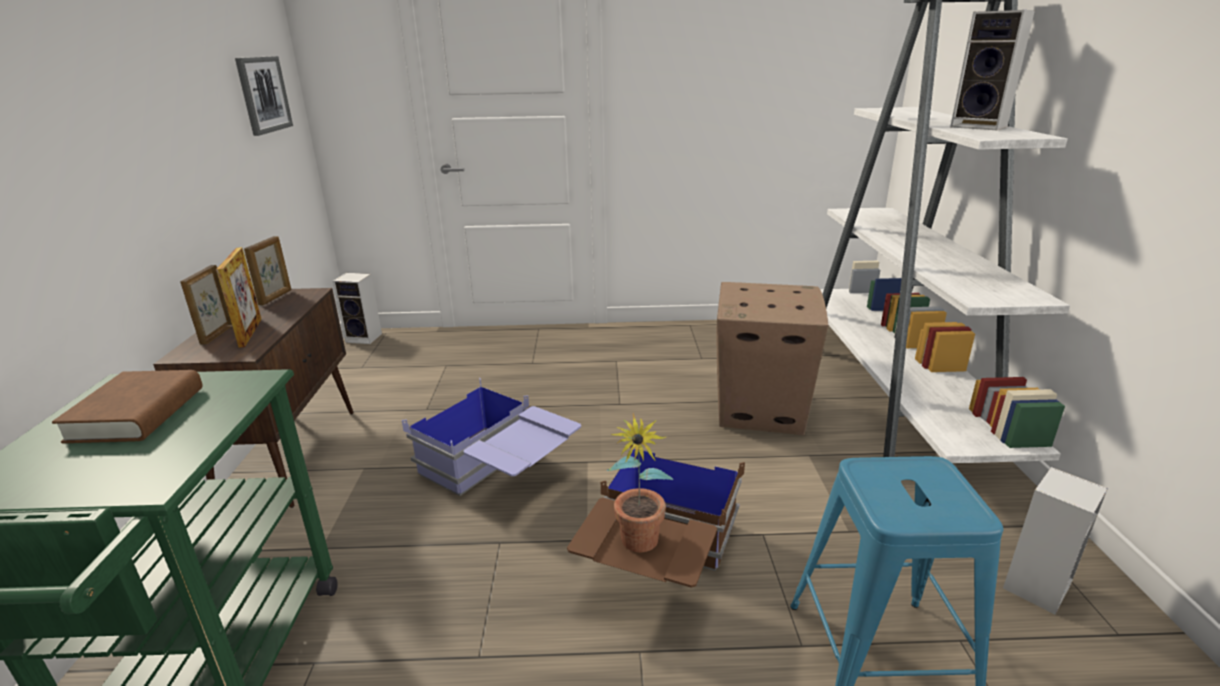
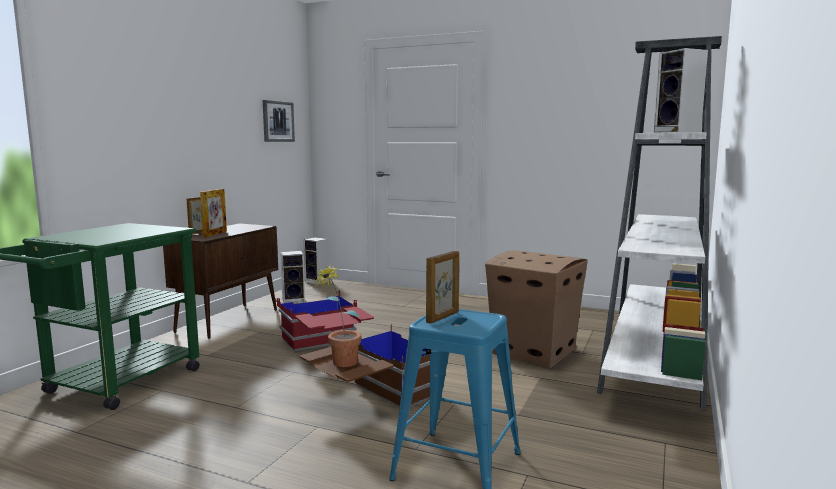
camera: 25 degrees right, 15 degrees down
(137, 414) = (120, 230): brown book -> none
(276, 297) = (244, 226): picture frame -> picture frame (443, 317)
(499, 475) = (325, 347): blue storage box -> red storage box
(1035, 585) = (628, 469): speaker -> speaker (294, 301)

